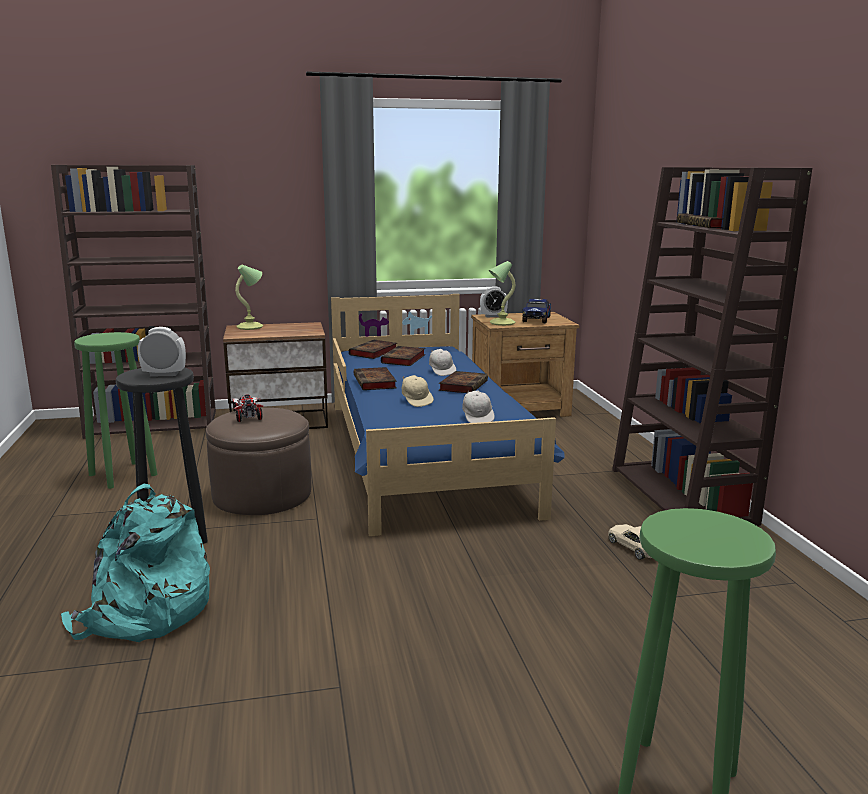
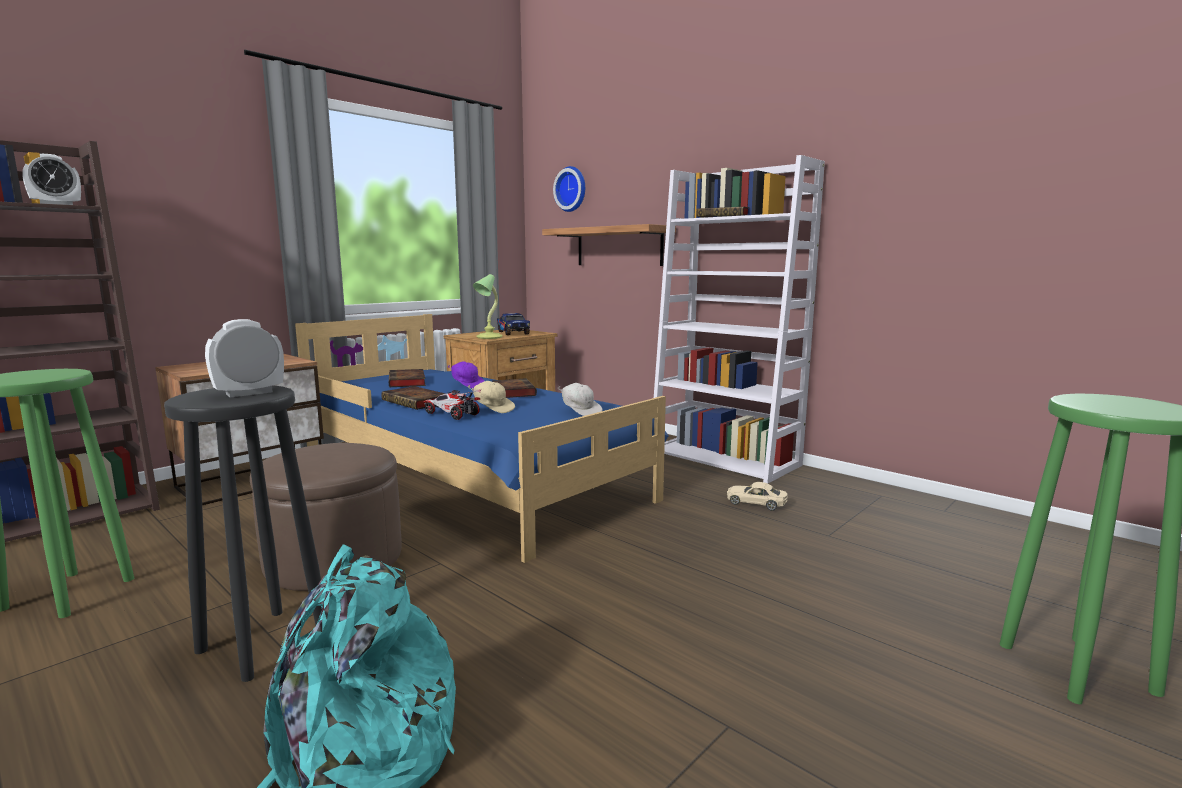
camera: 35 degrees left, 5 degrees down
(247, 415) = (305, 455): toy car -> toy car (451, 414)
(251, 327) = (198, 364): table lamp -> none
(373, 352) = (361, 381): book -> none
(442, 371) = (467, 385): white cap -> purple cap
(493, 316) = (468, 334): alarm clock -> alarm clock (56, 205)
(622, 168) = (572, 189): none -> wall clock
(648, 238) = (619, 247): none -> shelf
(683, 496) = (725, 459): brown bookcase -> white bookcase

